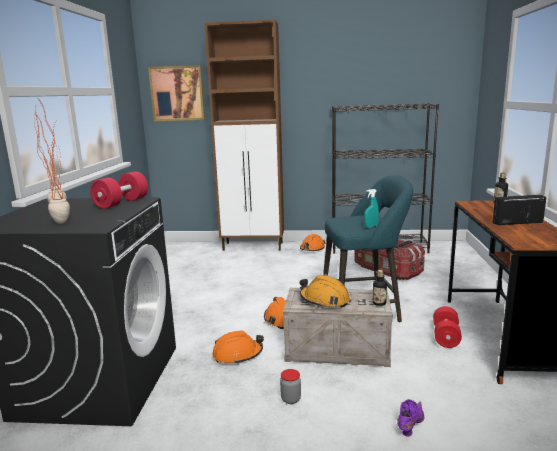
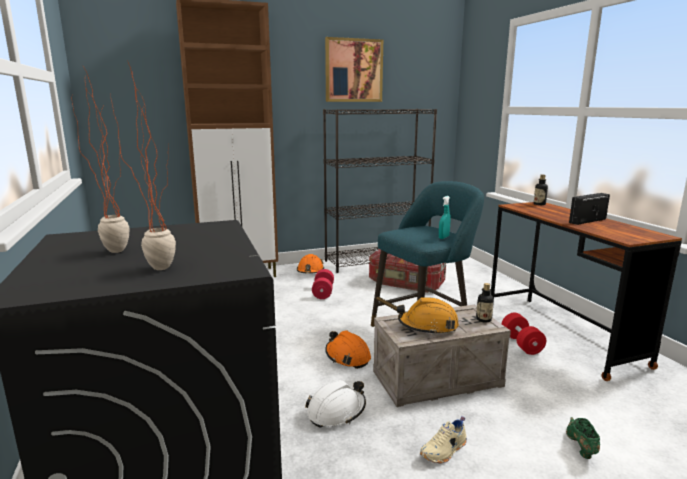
camera: 25 degrees left, 0 degrees up
(122, 203) = (199, 231): red dumbbell -> red dumbbell (323, 292)
(177, 93) = (128, 87): picture -> picture (353, 70)
(237, 354) = (336, 411): orange hard hat -> white hard hat
(291, 399) = (444, 451): jar -> beige shoe
(409, 426) = (580, 446): purple shoe -> green shoe

